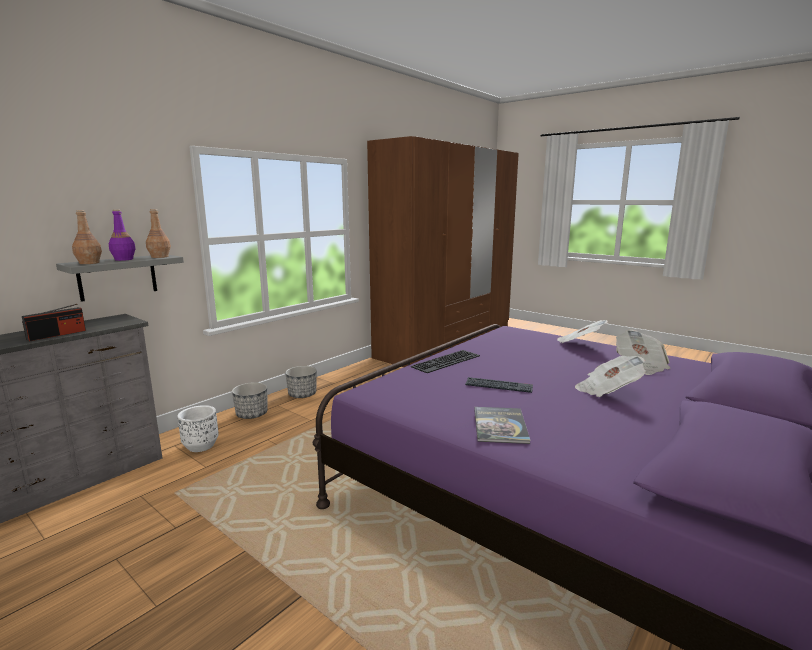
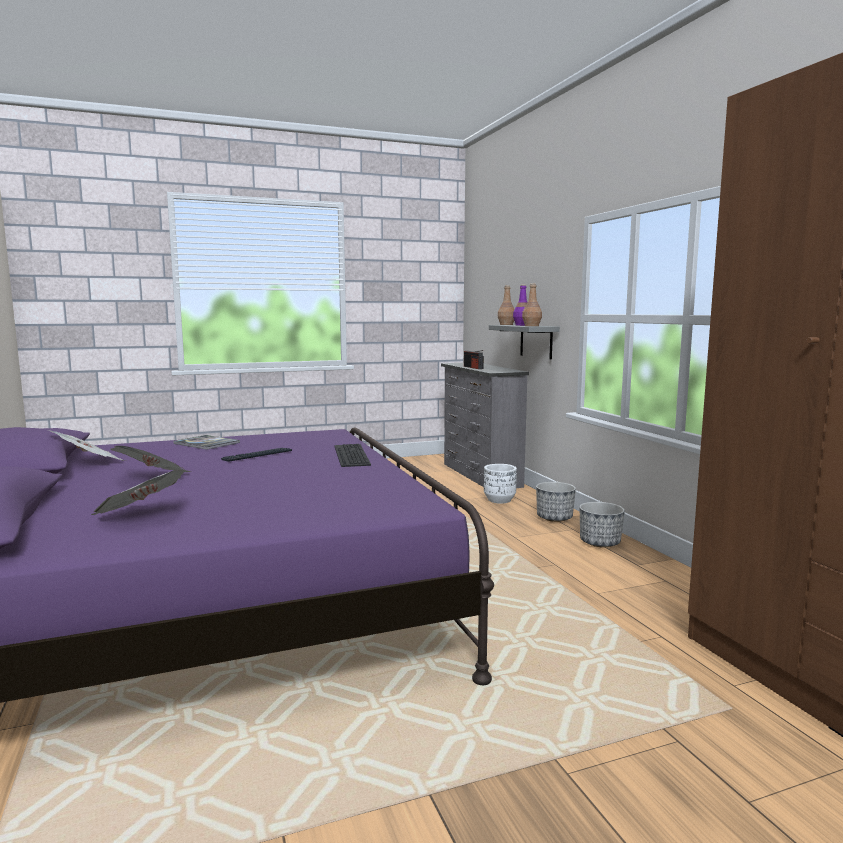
camera: 120 degrees right, 5 degrees down
(579, 343) = (275, 520): newspaper -> newspaper (90, 463)

